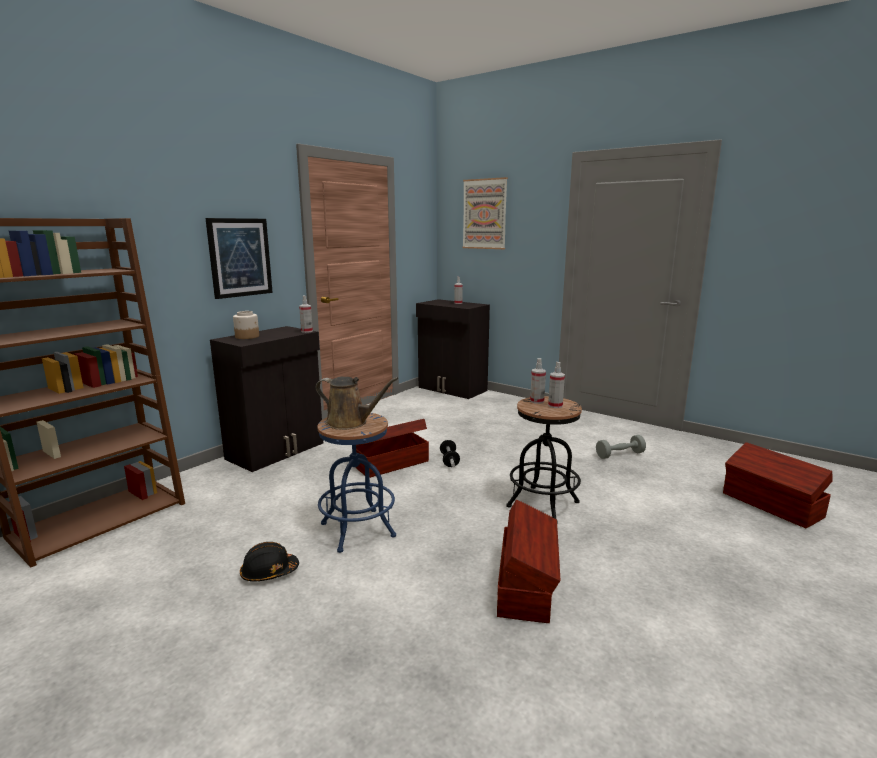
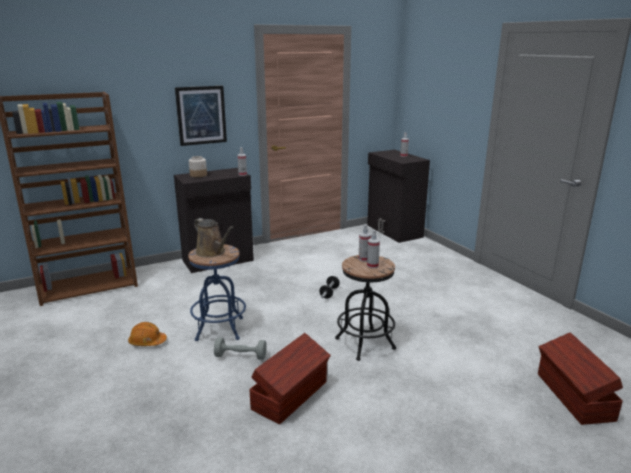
camera: 25 degrees right, 5 degrees up
(269, 572) = (147, 342): black hard hat -> orange hard hat
(390, 463) = (284, 286): brown storage box -> none
(484, 214) = (432, 76): picture -> none
(620, 455) = (479, 318): grey dumbbell -> grey dumbbell (240, 356)

